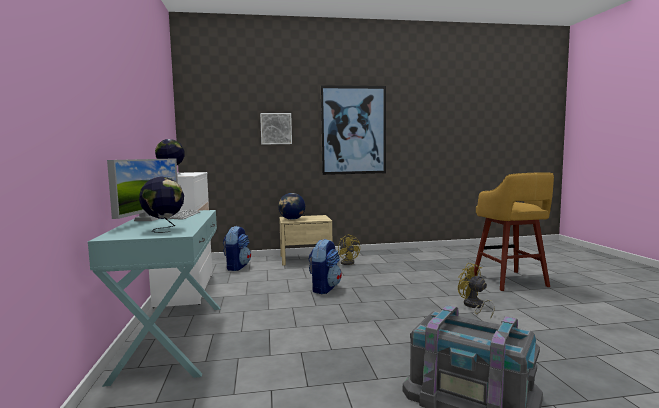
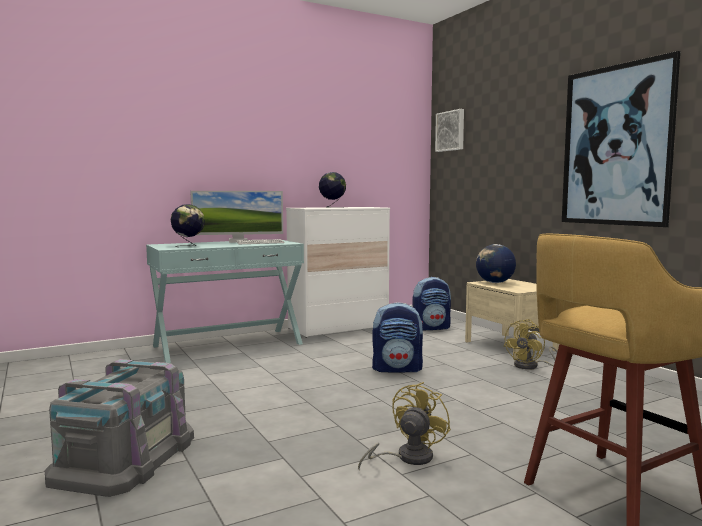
camera: 70 degrees right, 0 degrees up
(276, 128) = (513, 151): picture -> picture (451, 131)

